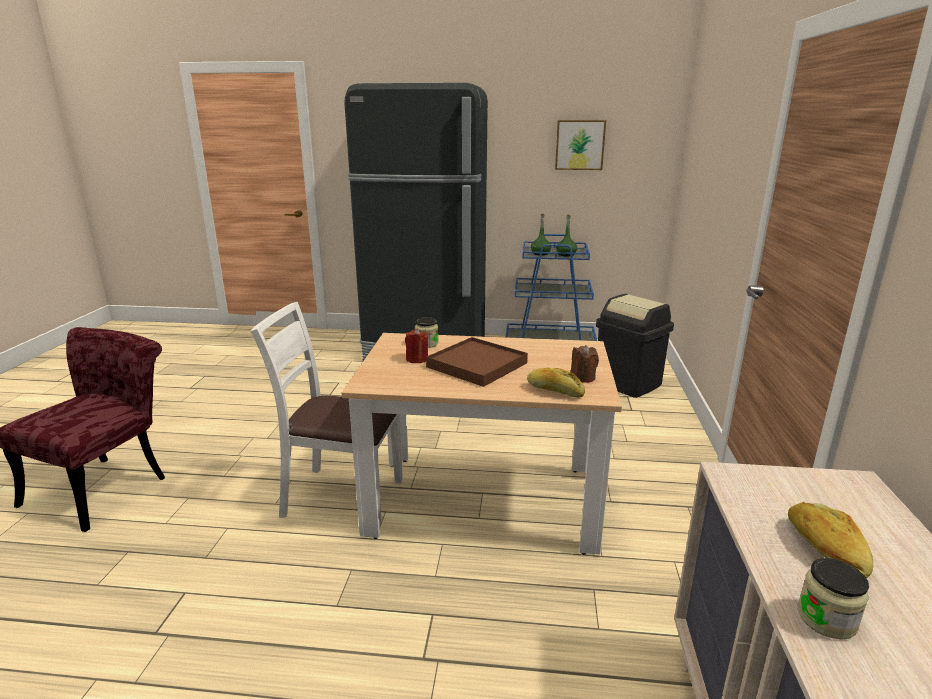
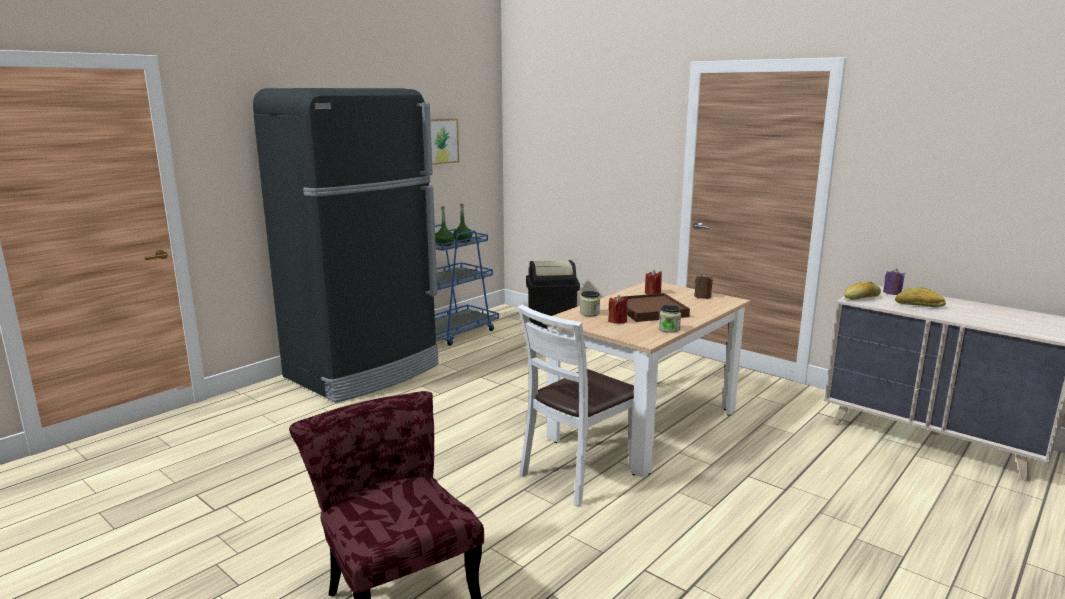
camera: 55 degrees left, 5 degrees down
(549, 352) = (652, 293): none -> red candle
(554, 391) = (715, 305): bread -> bread (861, 298)
(826, 619) = (961, 317): jar -> jar (669, 329)
(860, 507) = (892, 293): none -> purple candle

